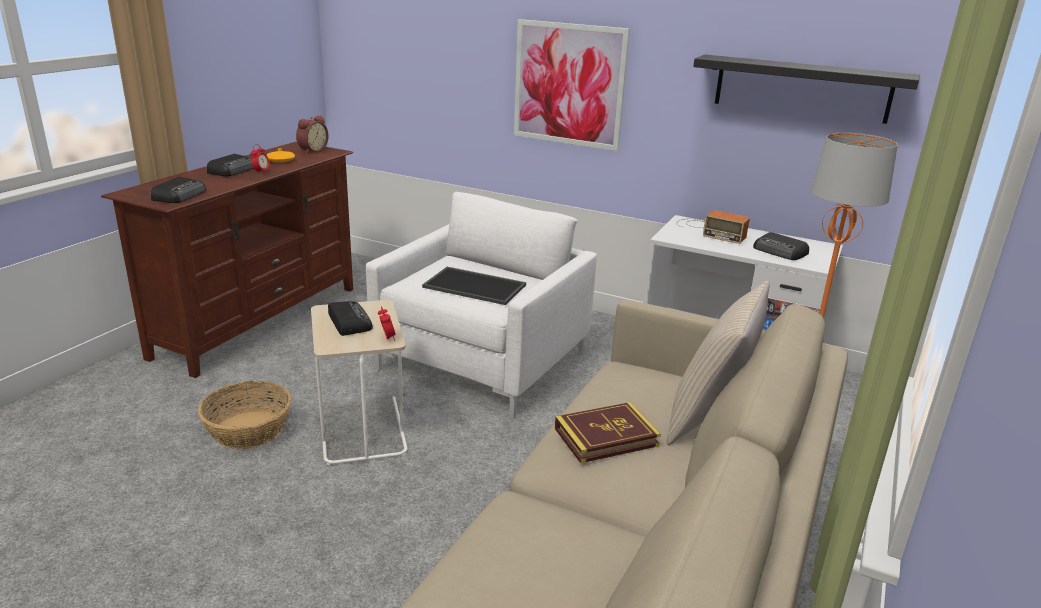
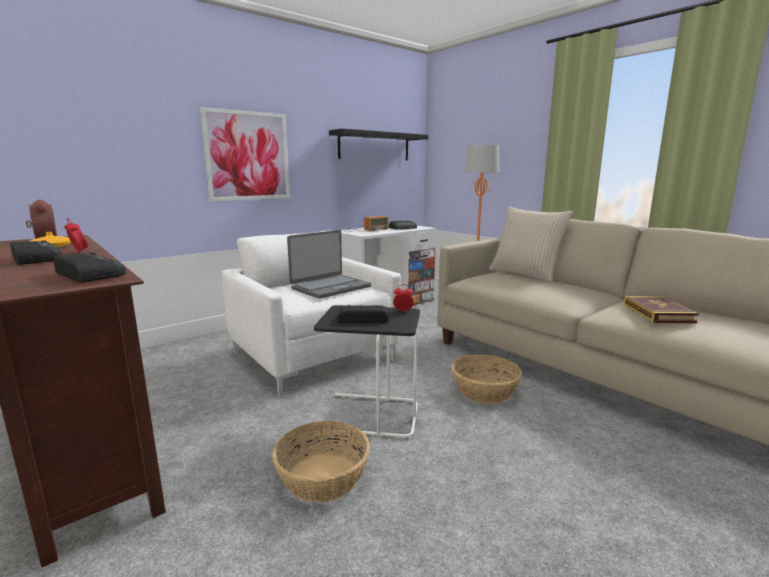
camera: 65 degrees left, 10 degrees down
(360, 429) = (369, 416): beige side table -> black side table
(467, 504) = (484, 390): none -> basket
(476, 286) = (330, 287): tray -> laptop
(606, 437) = (546, 289): book -> book (658, 313)

